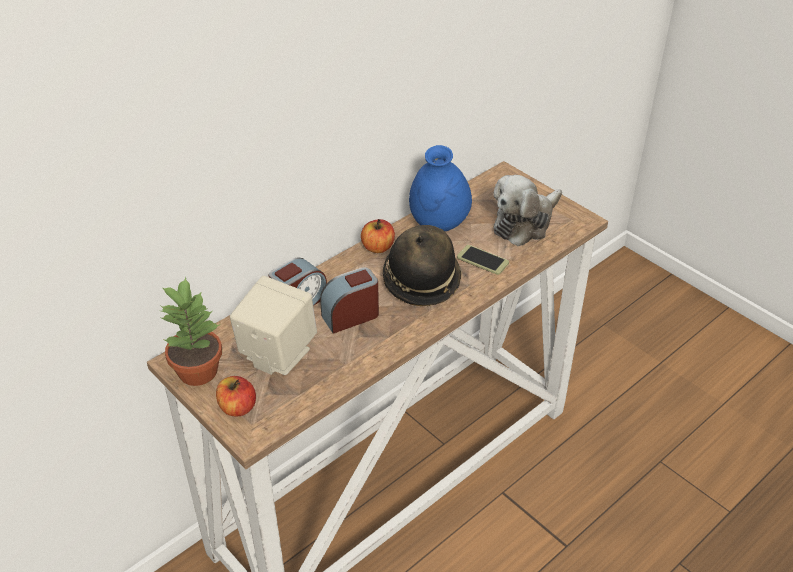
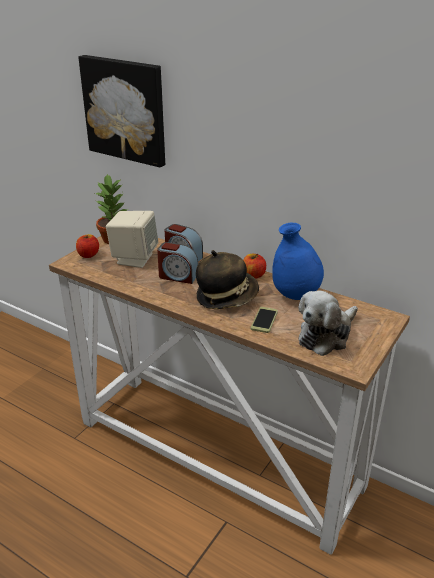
camera: 75 degrees right, 10 degrees down
(125, 177) = (125, 110): none -> picture
(350, 316) = (177, 276): alarm clock -> alarm clock turned 150 degrees clockwise
(525, 223) = (326, 335): plush toy -> plush toy turned 75 degrees counterclockwise

